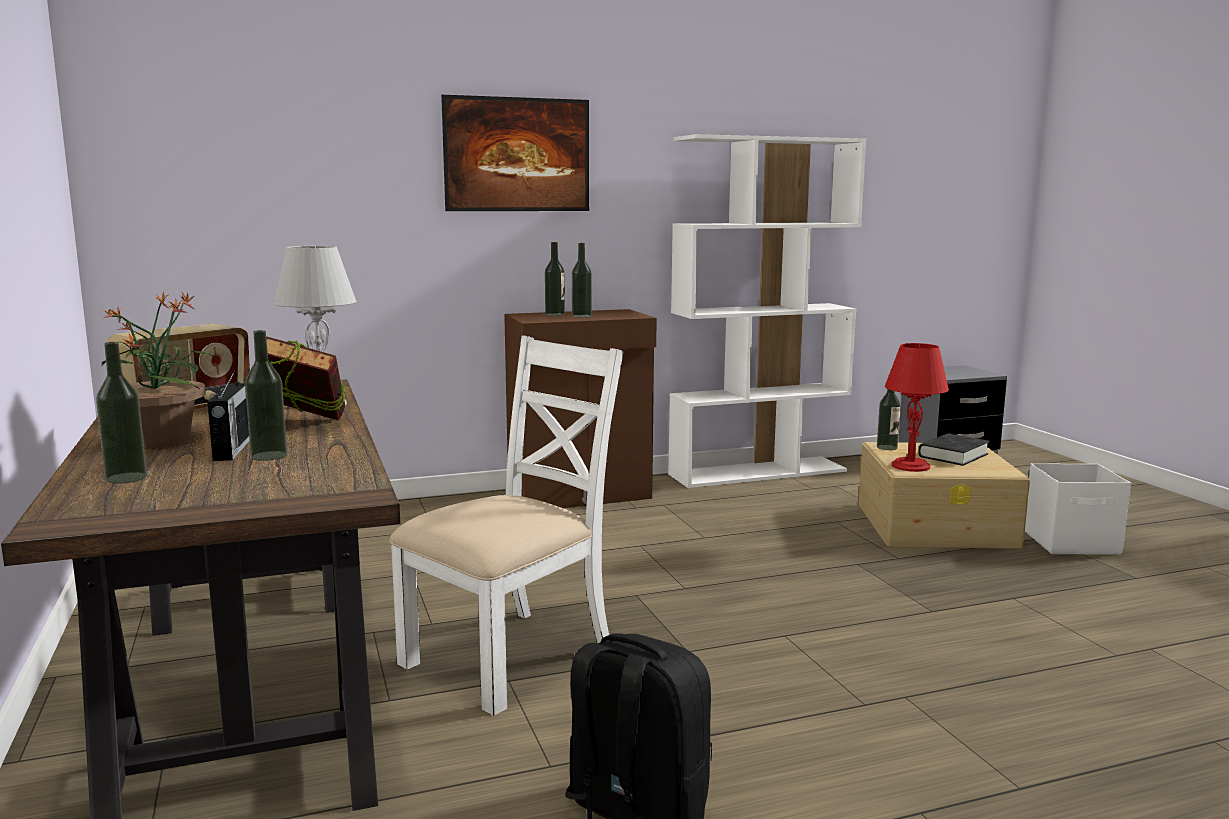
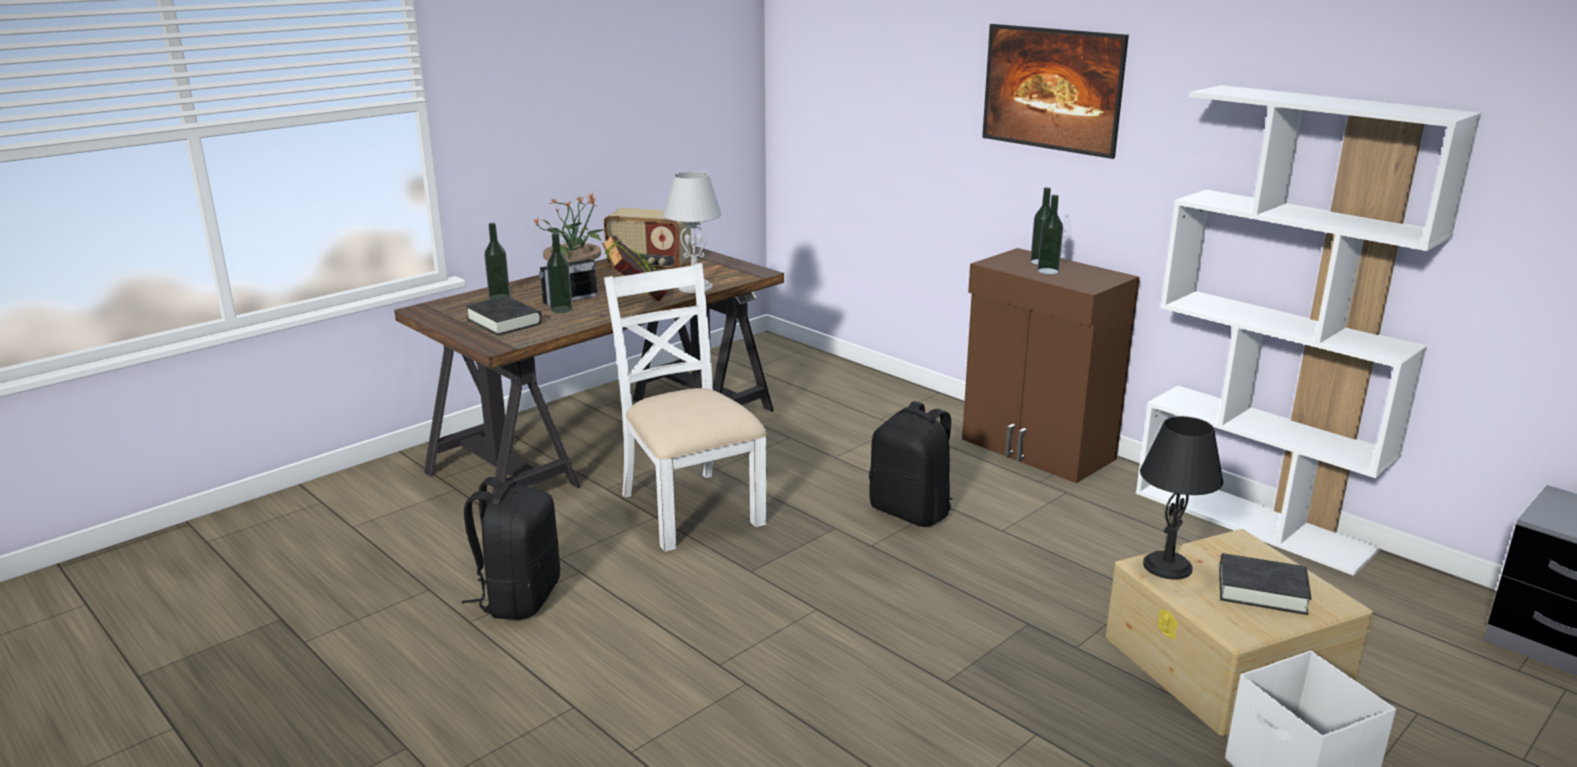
camera: 65 degrees right, 10 degrees up
(255, 484) = (504, 322): none -> black book
(511, 656) = (689, 508): white chair -> white chair turned 135 degrees counterclockwise
(639, 559) = (911, 512): none -> black backpack
(887, 447) = (1233, 544): bottle -> none
(910, 466) = (1167, 566): red table lamp -> black table lamp

